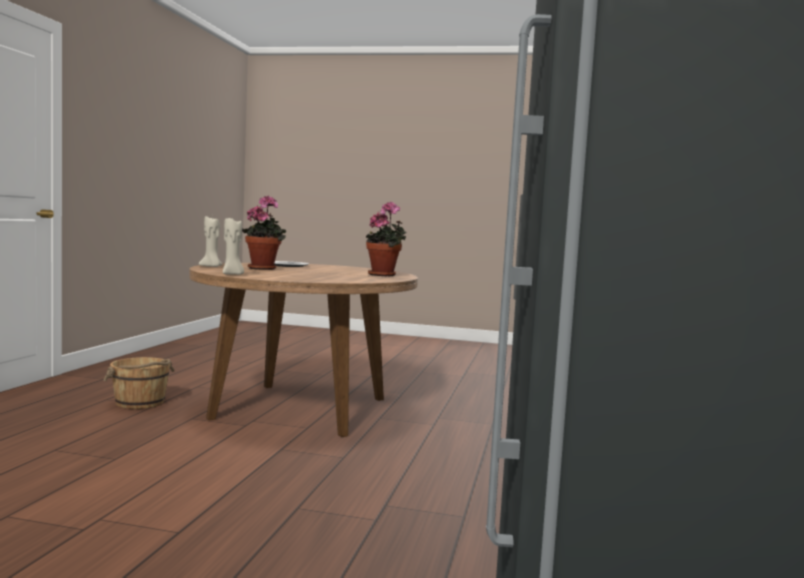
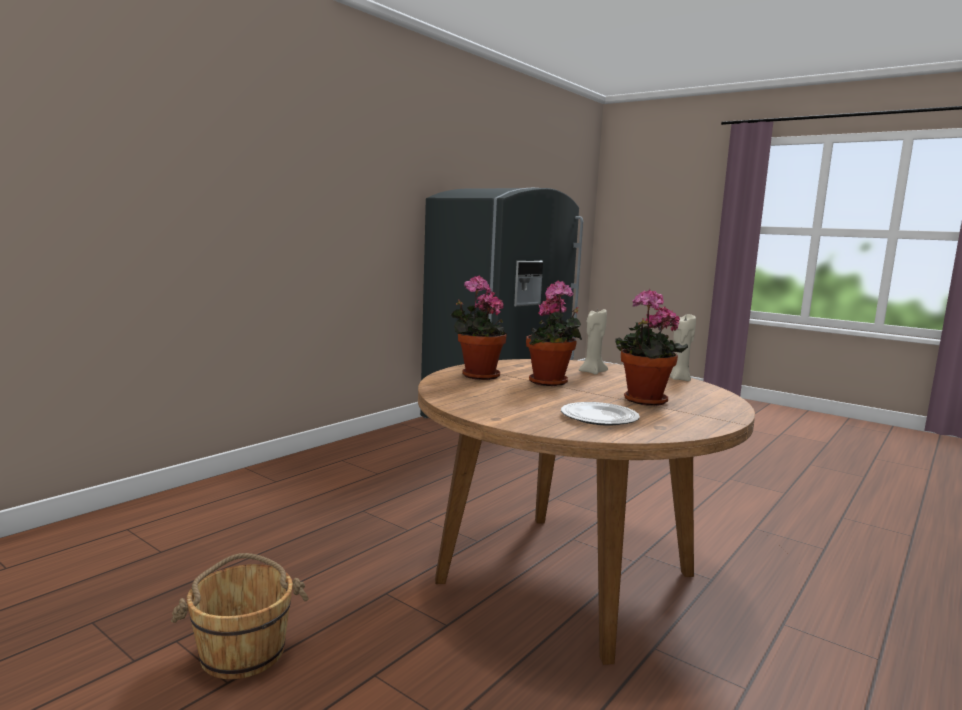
camera: 155 degrees left, 5 degrees up
(140, 403) = (811, 636): brown bucket -> brown bucket (243, 651)
(211, 267) = (724, 408): beige candle -> beige candle (592, 372)
(330, 273) = (550, 383): none -> potted plant

